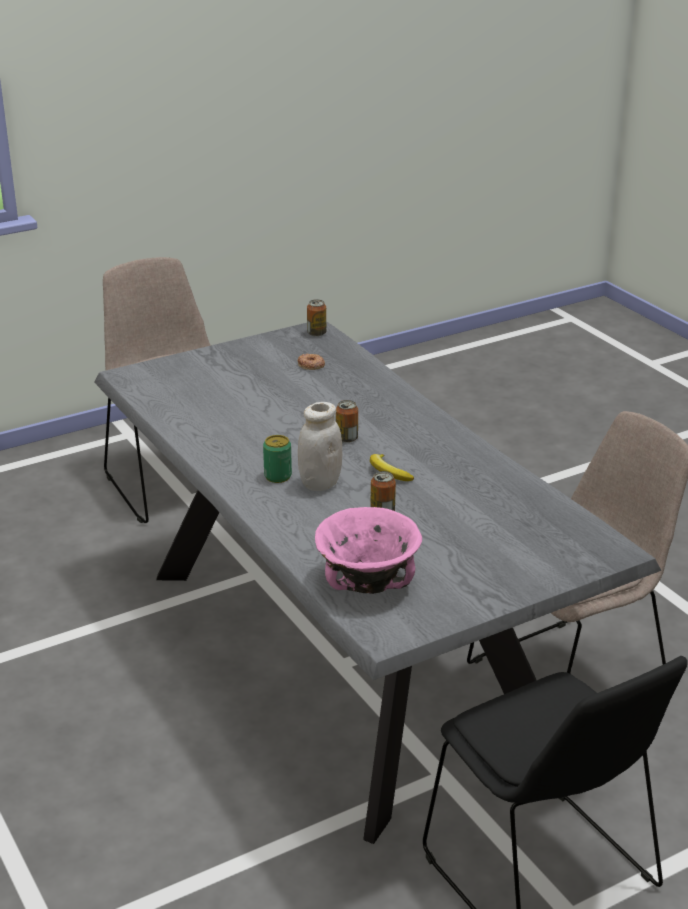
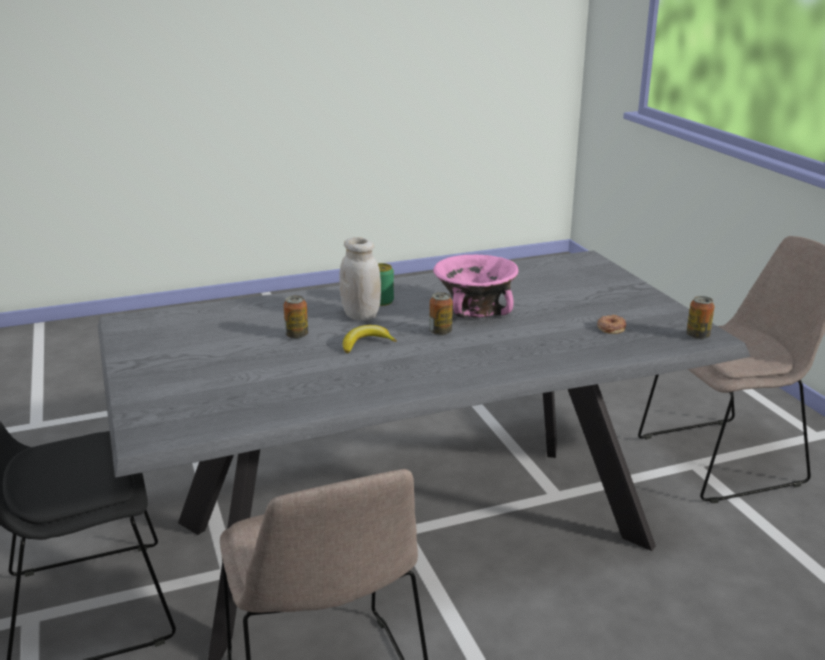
camera: 100 degrees right, 5 degrees down
(367, 581) = (199, 321): pink bowl -> pink bowl (475, 310)

